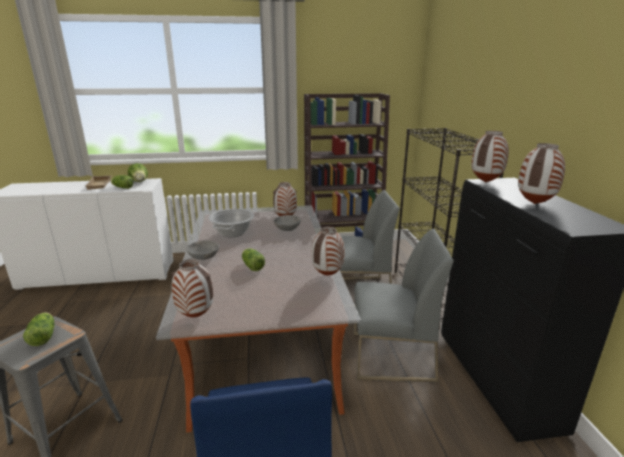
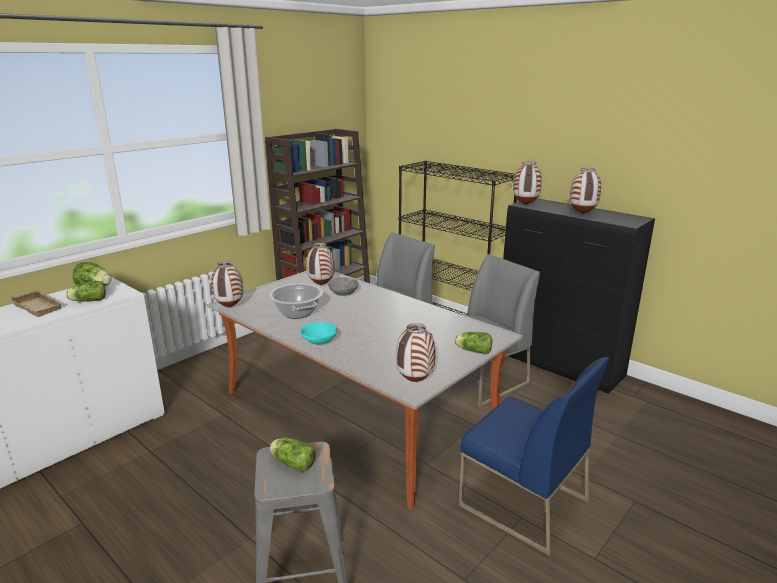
camera: 40 degrees left, 0 degrees up
(203, 257) = (318, 341): grey bowl -> turquoise bowl
(252, 266) = (378, 331): lettuce -> lettuce (472, 350)
(327, 275) = (449, 316): vase -> vase (229, 307)

